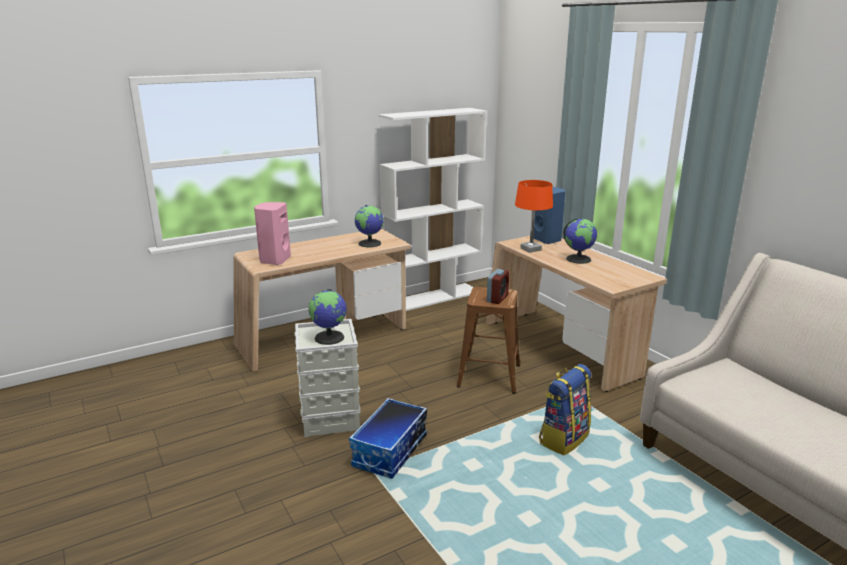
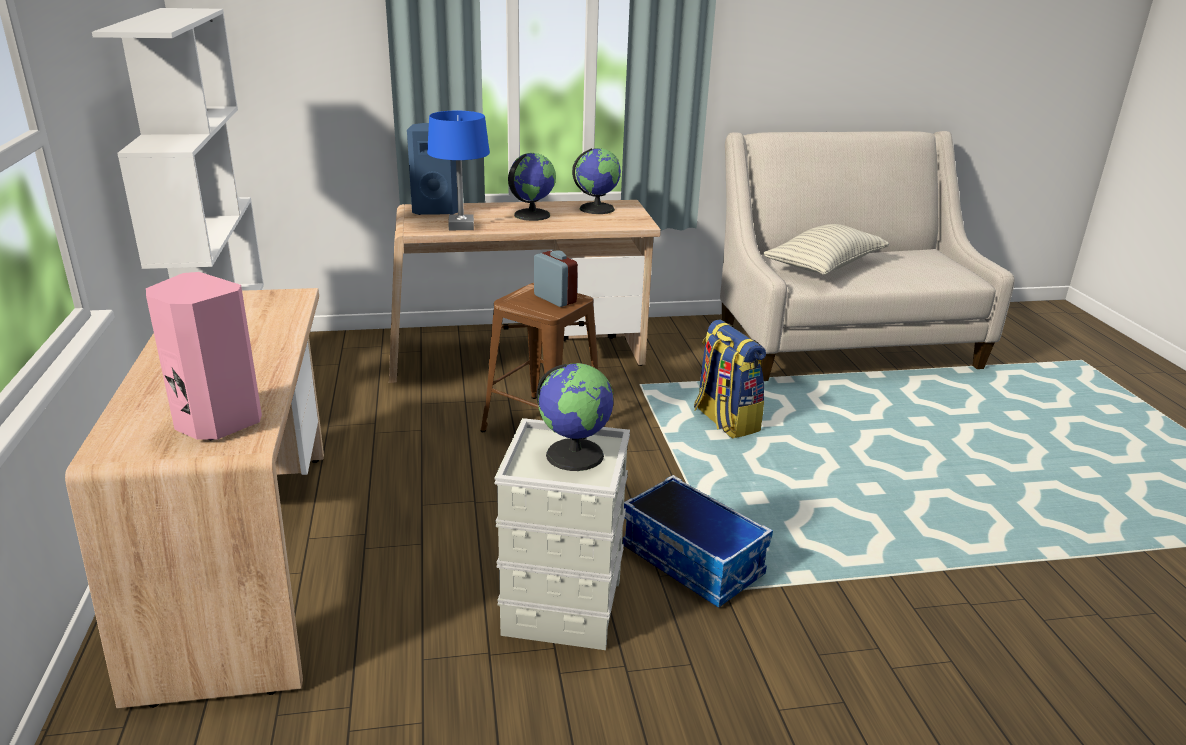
camera: 70 degrees left, 5 degrees up
(370, 243) = (260, 315): globe -> globe (596, 208)
(531, 249) = (461, 226): orange table lamp -> blue table lamp
(746, 390) = (824, 267): none -> pillow

